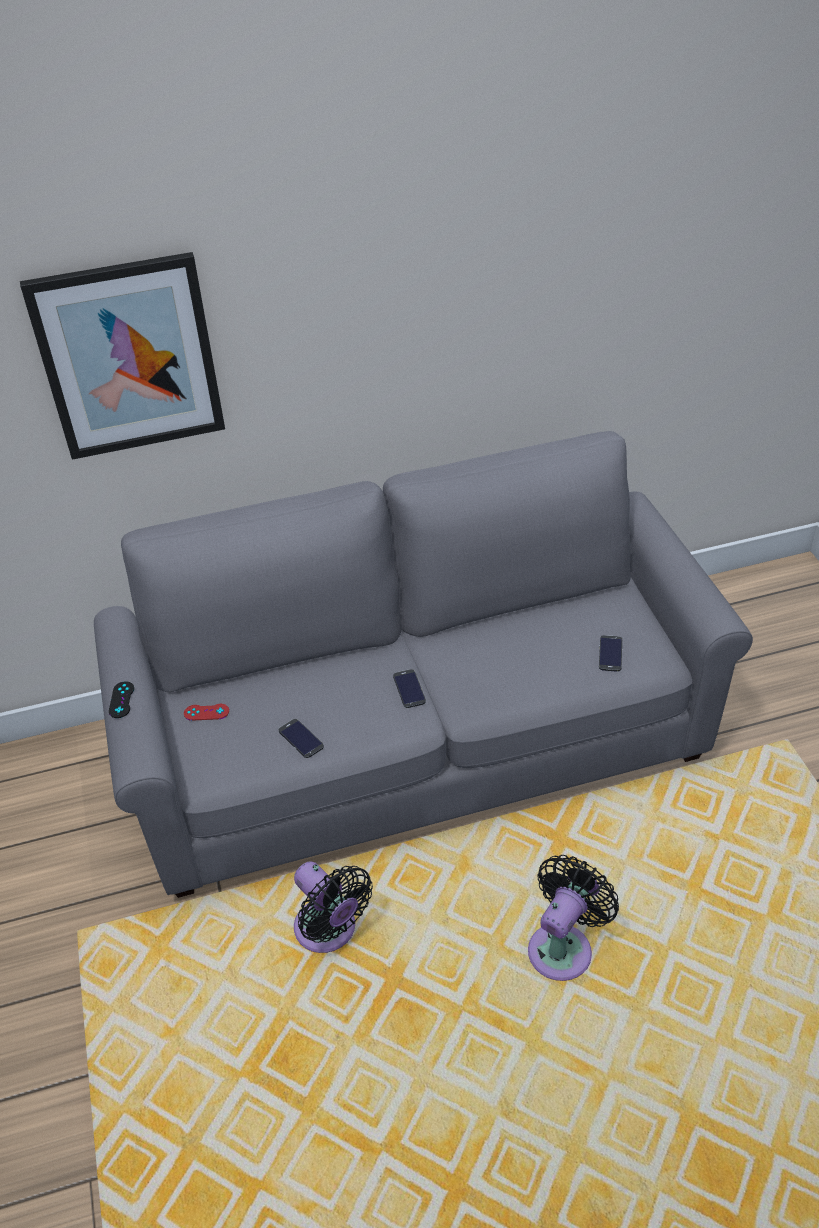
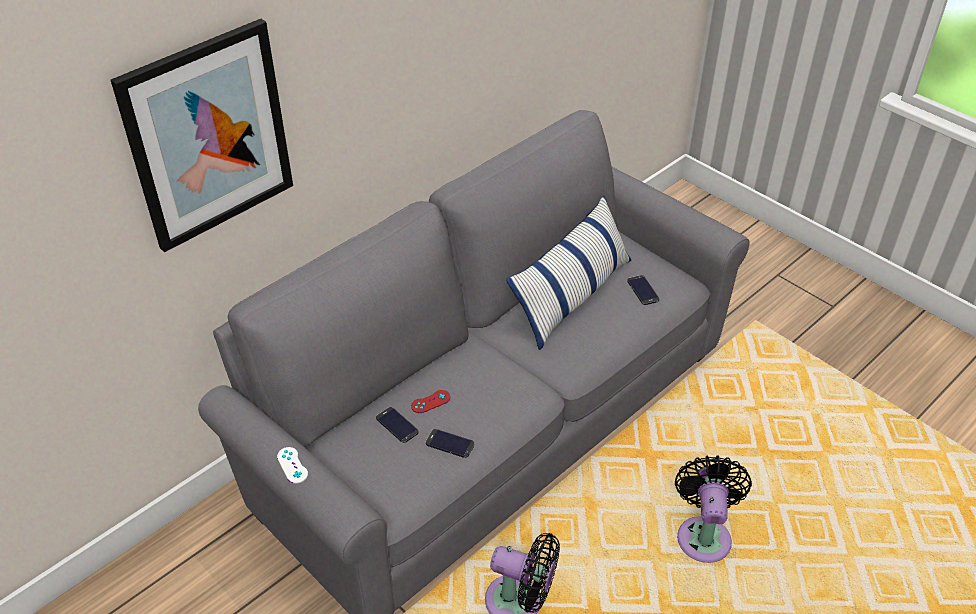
camera: 30 degrees left, 0 degrees up
(121, 700) = (292, 465): black game controller -> white game controller
(206, 712) = (349, 453): red game controller -> red game controller (430, 402)
(409, 689) = (510, 370): phone -> phone (397, 425)
(528, 634) = (572, 296): none -> pillow

